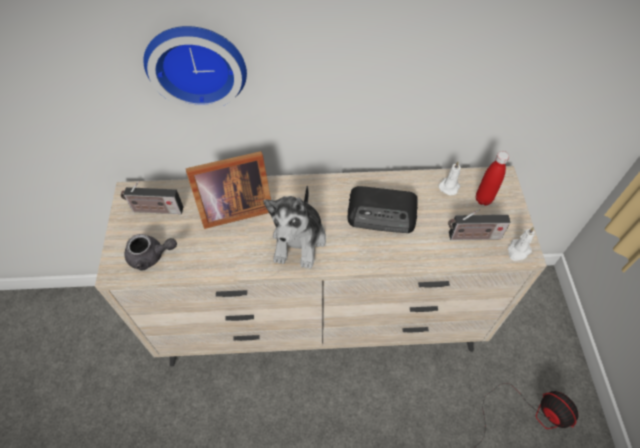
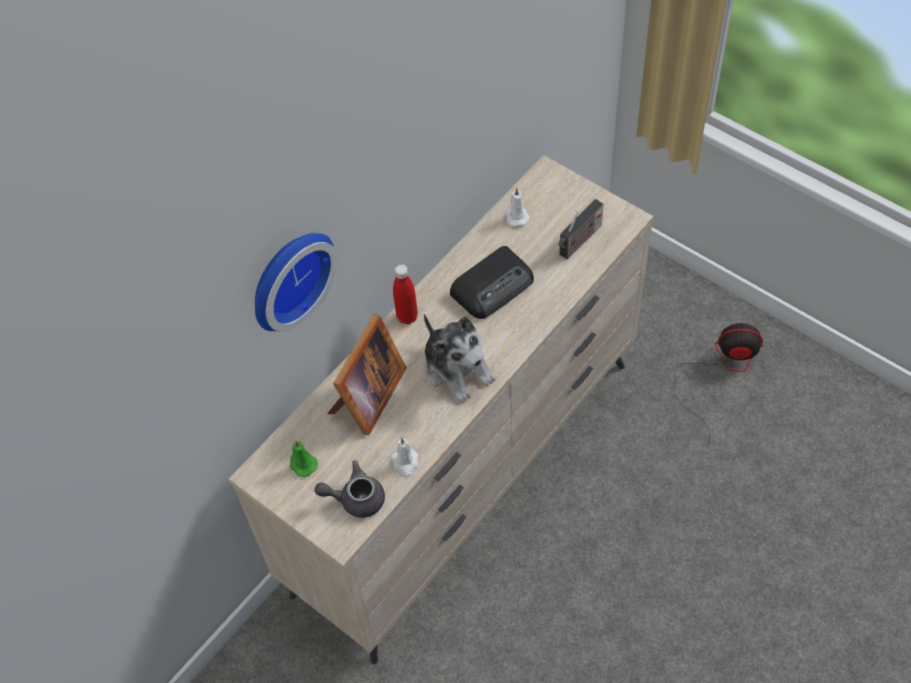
camera: 45 degrees left, 0 degrees up
(151, 256) = (355, 498): grey teapot -> grey teapot turned 135 degrees counterclockwise
(155, 210) = (302, 464): radio -> green candle
(483, 199) = (553, 204): red bottle -> red bottle (407, 317)
(518, 251) = (623, 222): white candle -> white candle (406, 463)

